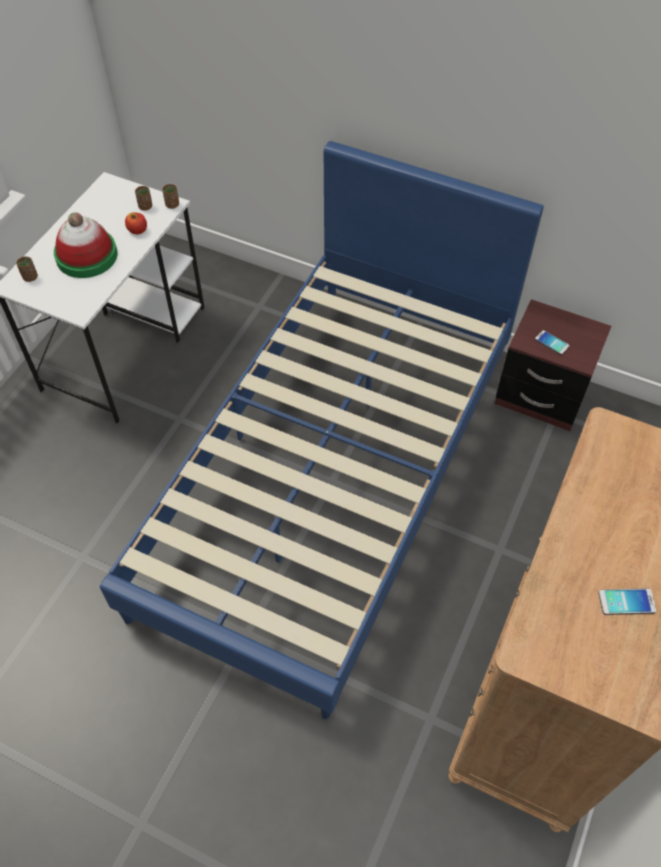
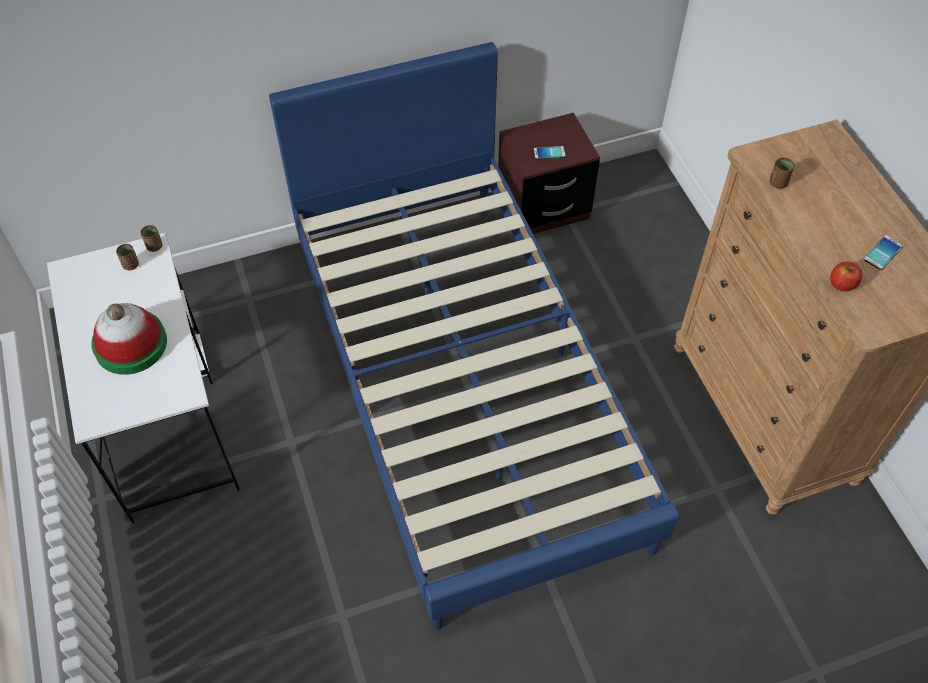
camera: 45 degrees left, 0 degrees up
(30, 277) = (100, 401): brown cup -> brown cup (778, 183)
(137, 230) = (150, 289): apple -> apple (841, 284)

